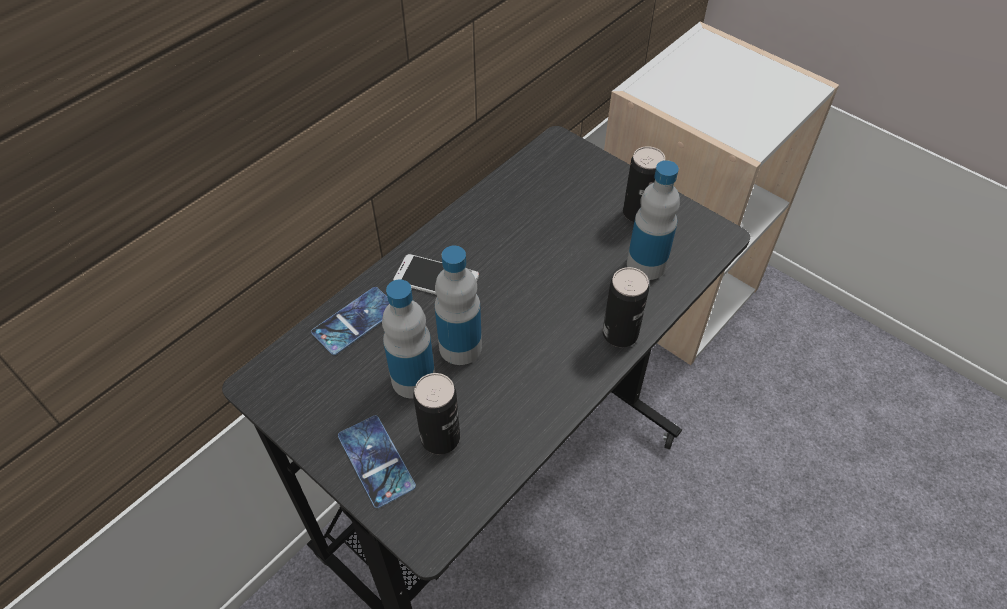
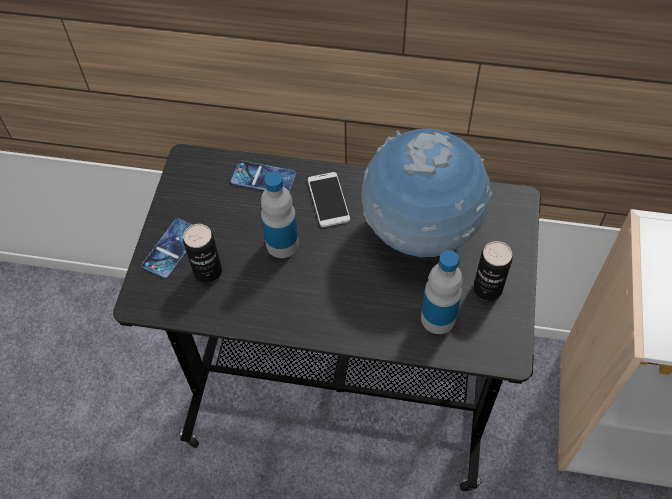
camera: 60 degrees right, 5 degrees up
(413, 379) = (240, 233): bottle -> none
(538, 227) = (420, 233): none -> globe
(620, 333) = (359, 331): can -> none

